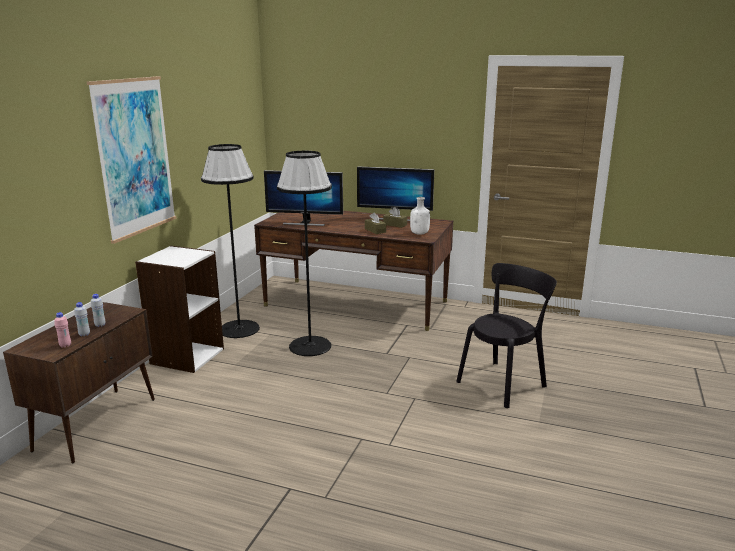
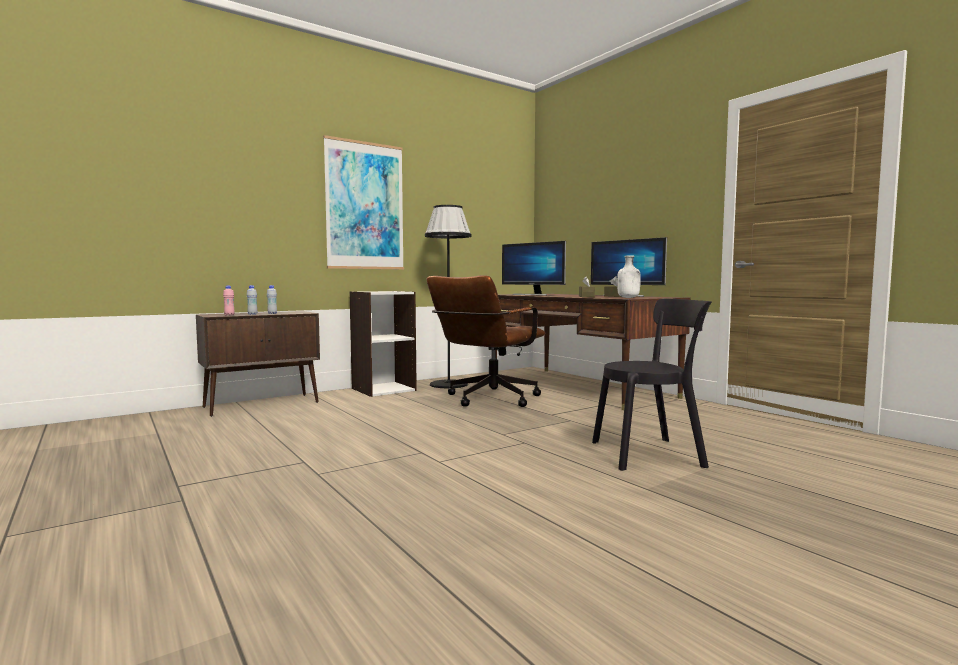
camera: 35 degrees right, 15 degrees down
(310, 346) = (487, 400): black floor lamp -> brown office chair

